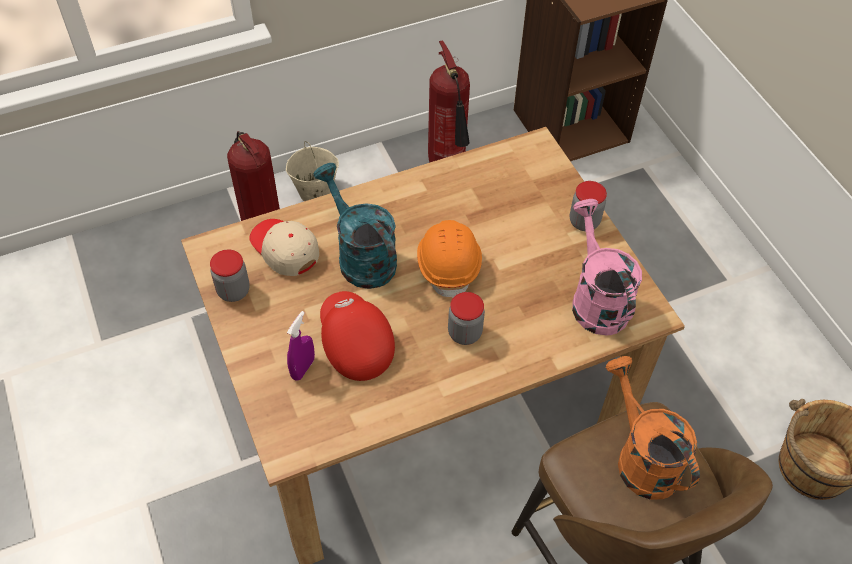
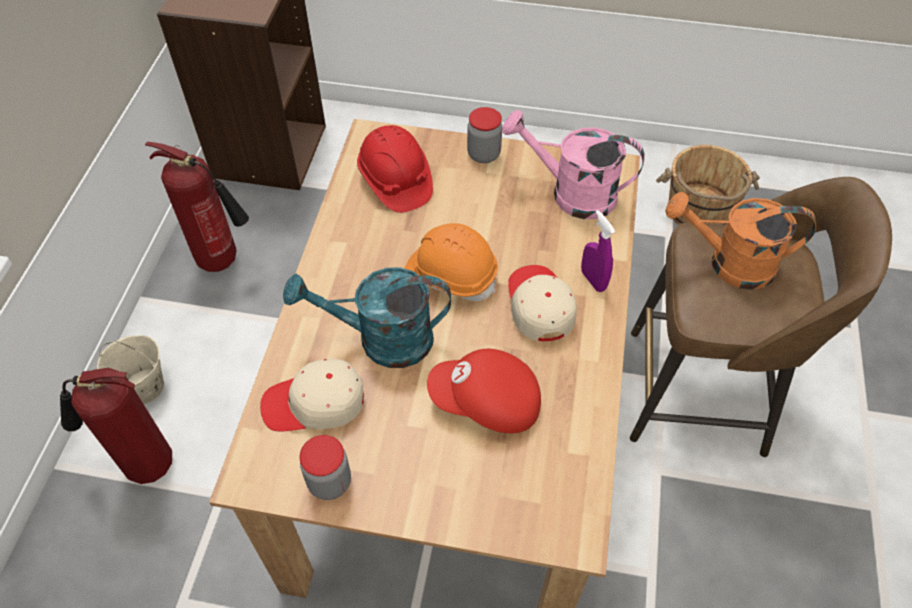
camera: 55 degrees left, 0 degrees up
(303, 368) = (483, 466): purple spray bottle -> purple spray bottle (593, 280)
(464, 333) = (539, 306): jar -> beige cap
(506, 184) = (395, 181): none -> red hard hat

